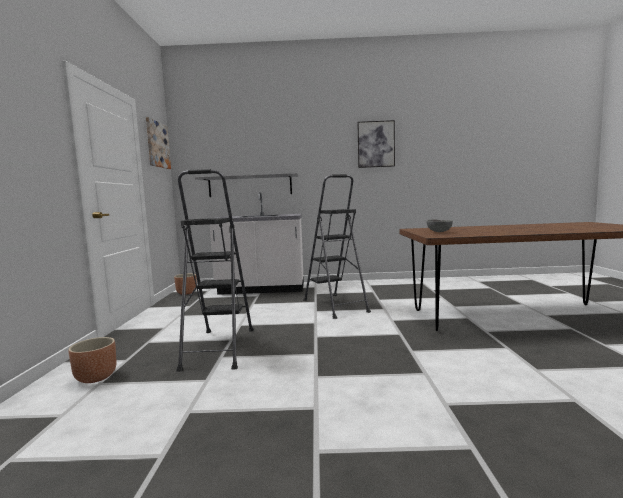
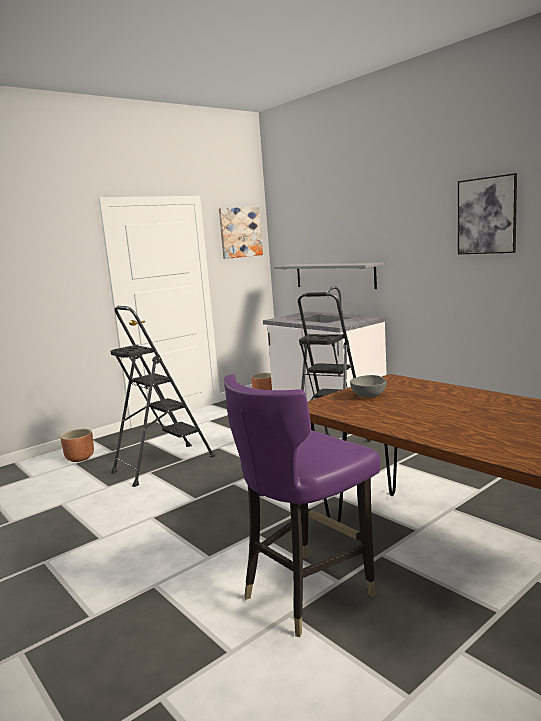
camera: 50 degrees right, 5 degrees up
(512, 358) = (307, 592): none -> purple chair

